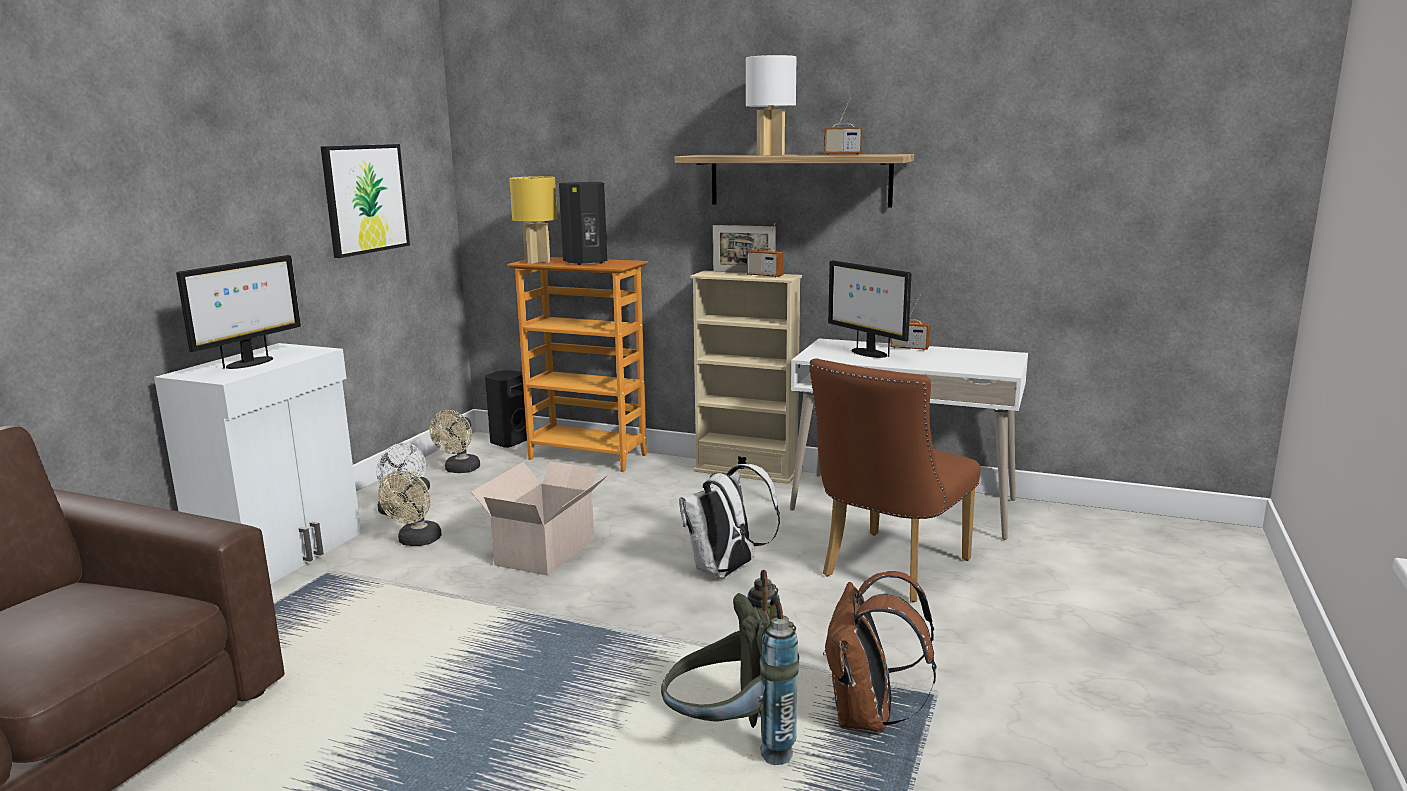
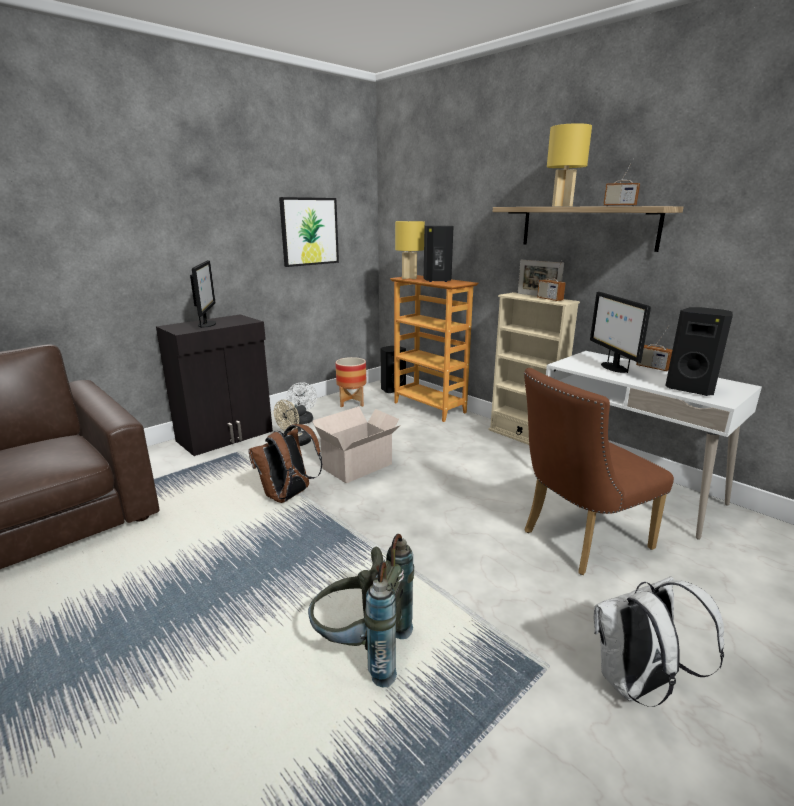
camera: 25 degrees right, 5 degrees up
(249, 363) = (207, 324): monitor -> monitor turned 60 degrees counterclockwise
(283, 555) = (226, 436): white cabinet -> black cabinet
(460, 470) = (352, 402): beige fan -> planter
(726, 571) = (457, 509): white backpack -> white backpack (637, 685)
(770, 155) = (562, 206): white table lamp -> yellow table lamp
(868, 717) = (476, 669): brown backpack -> brown backpack (288, 496)
(966, 364) = (691, 389): none -> black speaker

